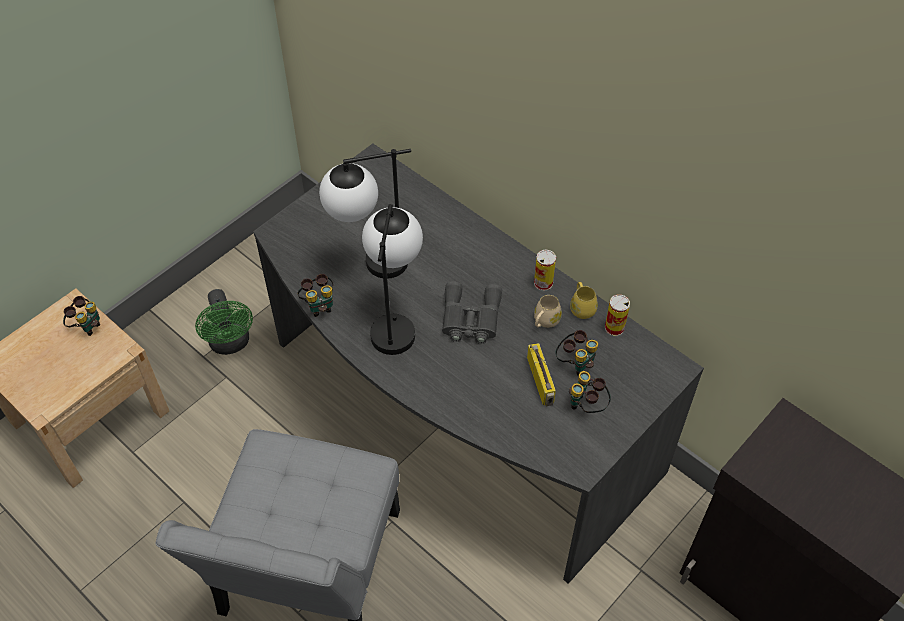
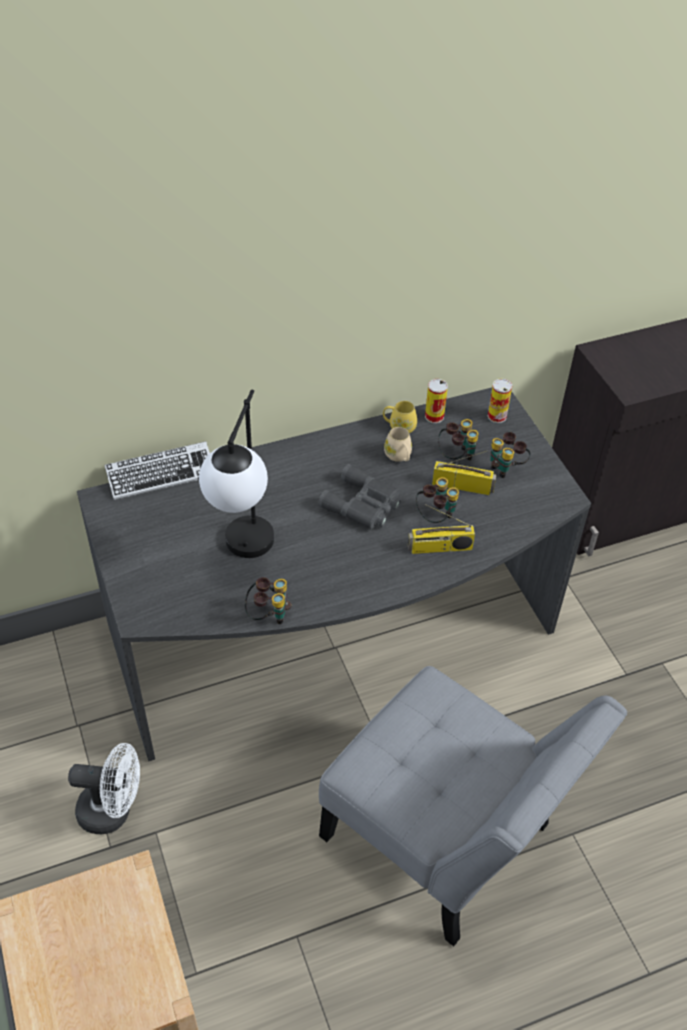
camera: 65 degrees left, 5 degrees down
(86, 326) = (66, 905): binoculars -> binoculars (435, 516)
(231, 344) = (113, 811): green fan -> white fan
(395, 321) = (329, 561): table lamp -> none
(418, 181) = (161, 475): none -> keyboard
(455, 391) = (439, 548): none -> radio
(543, 283) = (355, 439): can -> can (497, 416)

